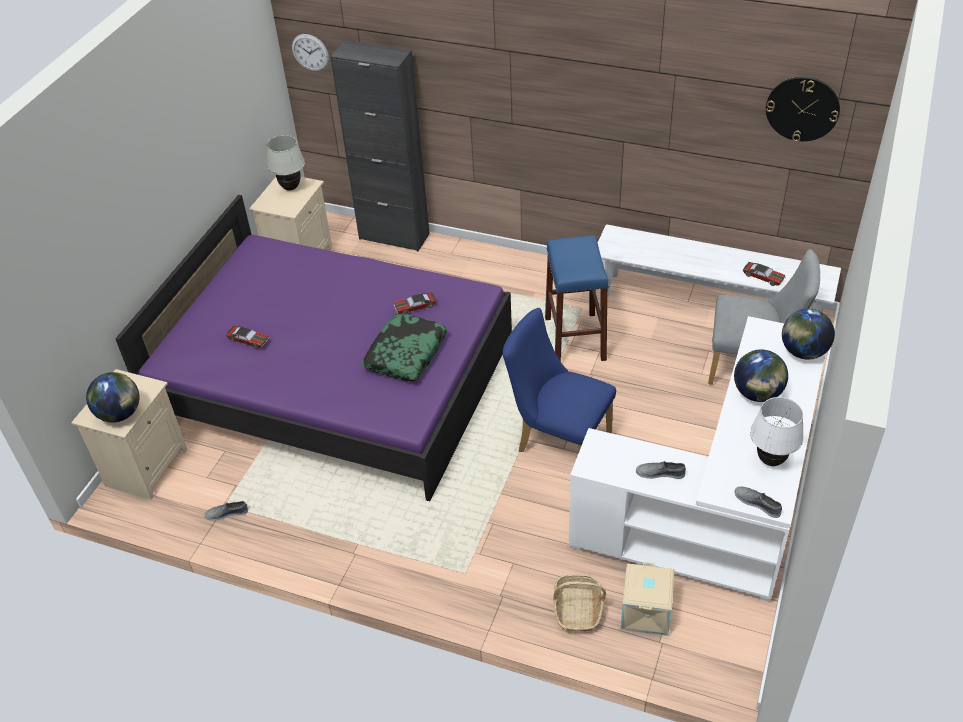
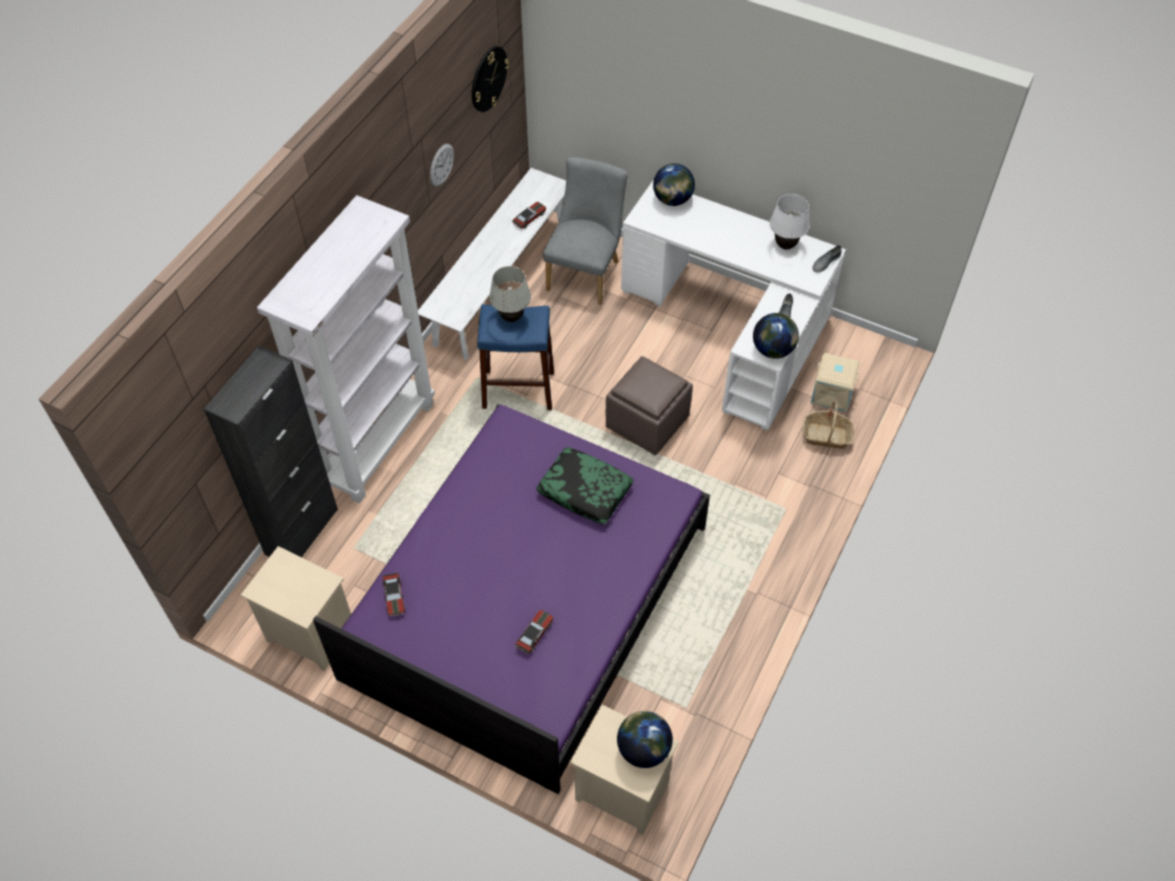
camera: 85 degrees left, 10 degrees up
(227, 513) = (696, 706): grey shoe -> none
(291, 188) = (279, 581): white table lamp -> white table lamp (511, 317)
(310, 52) = (172, 463): wall clock -> wall clock (441, 165)
(415, 306) = (516, 477): toy car -> toy car (394, 597)
(492, 260) = (378, 442): none -> white bookcase
(557, 440) = (646, 422): blue chair -> brown ottoman
(757, 394) = (714, 237): globe -> globe (773, 350)

